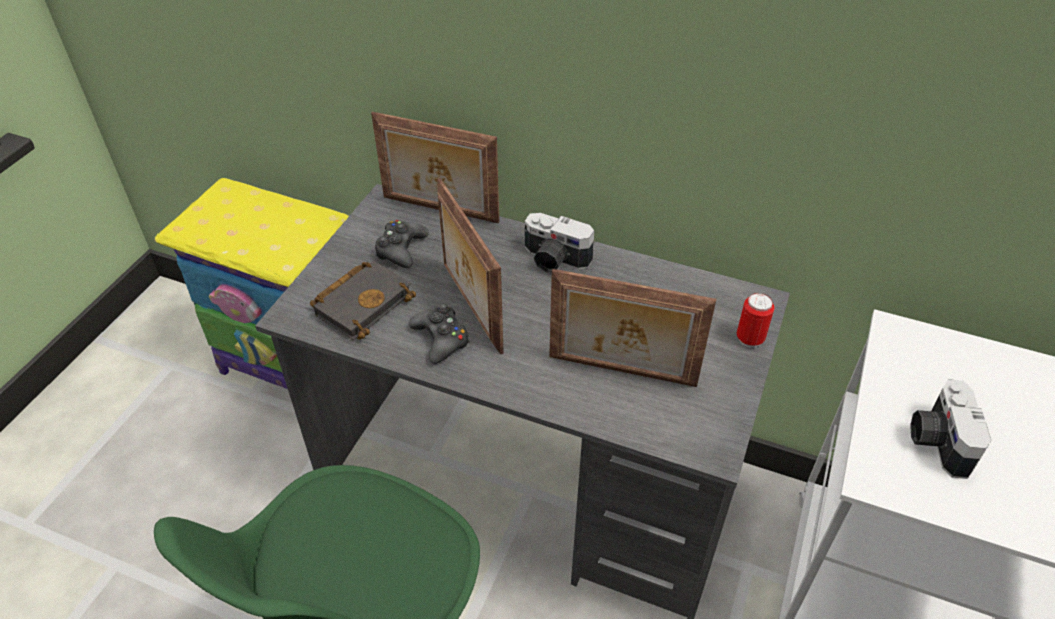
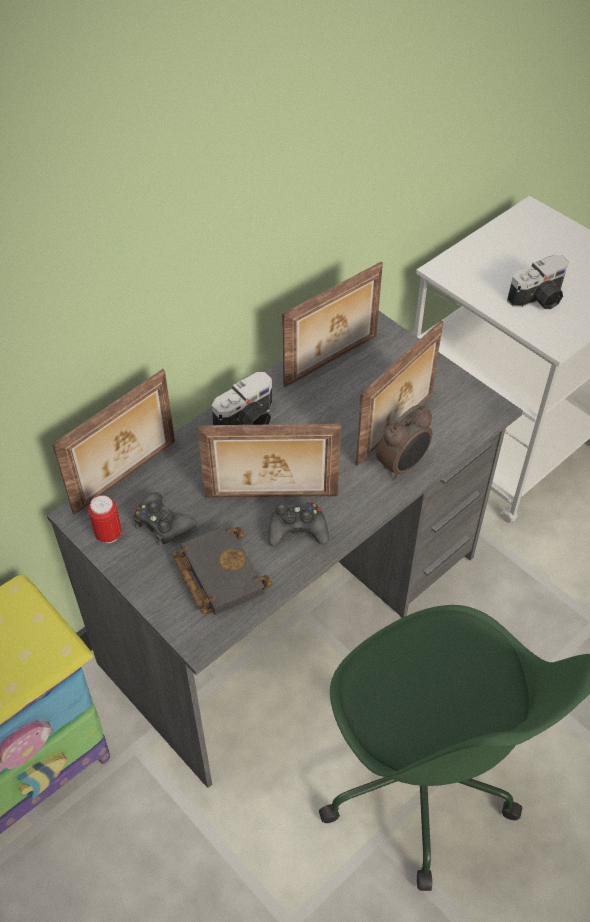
camera: 65 degrees left, 5 degrees up
(573, 394) = (403, 466): none -> alarm clock
(679, 291) = (332, 361): none -> picture frame
(750, 339) = (402, 345): can -> can (109, 534)
(937, 440) = (539, 299): camera -> camera turned 60 degrees counterclockwise

